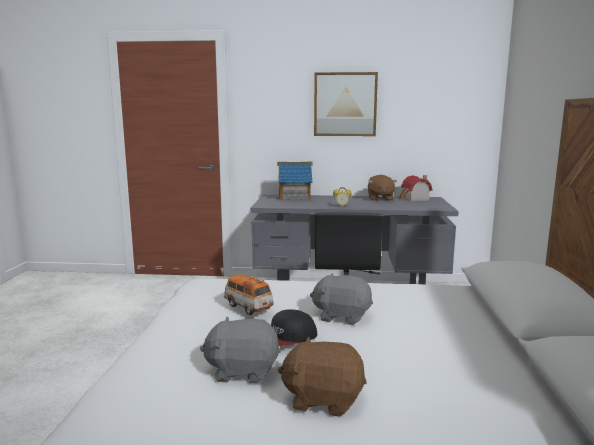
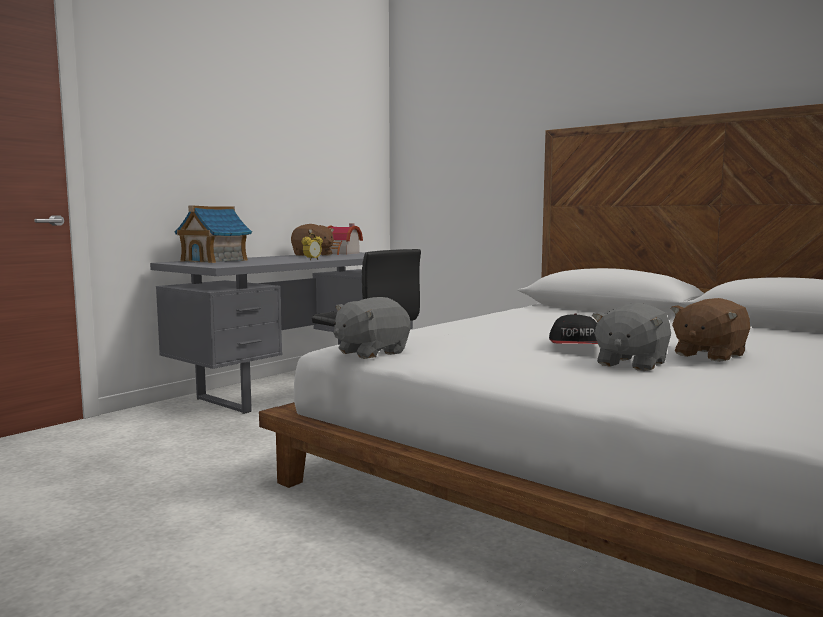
camera: 55 degrees left, 5 degrees down
(248, 307) = (480, 340): toy car -> none
(342, 316) = (547, 330): grey plush toy -> grey plush toy (370, 352)
(345, 104) = (249, 130): picture -> none

